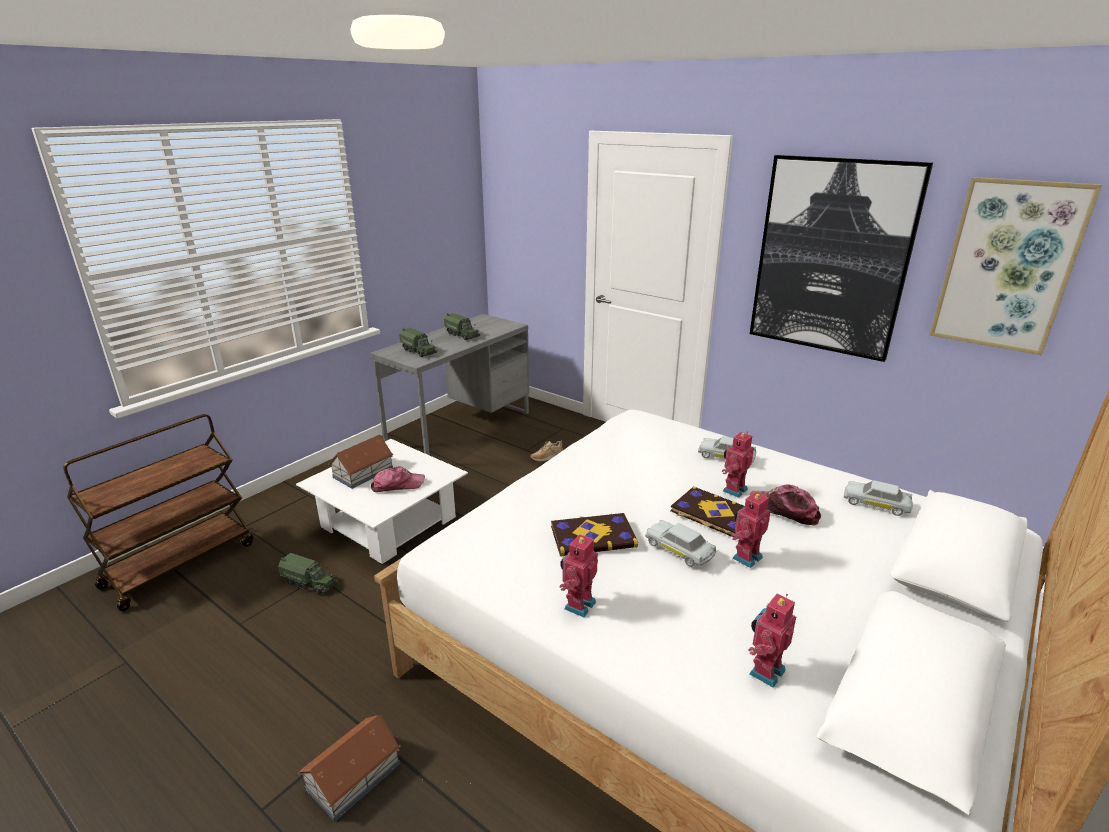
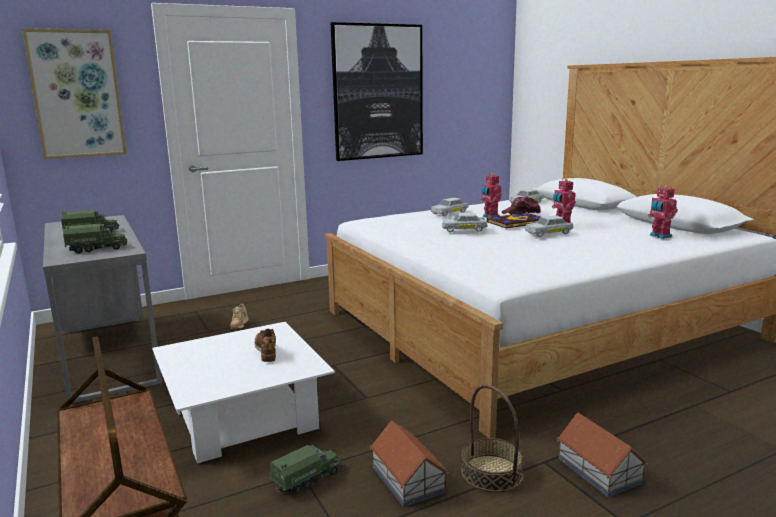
camera: 65 degrees left, 10 degrees down
(334, 689) = (492, 473): none -> basket
(364, 472) = (213, 367): toy house -> toy house (408, 478)
(397, 485) = (266, 352): cap -> brown shoe
(578, 604) = (592, 258): toy robot -> none
(593, 536) = (519, 246): book -> none
(641, 483) = (464, 229): none -> white toy car
(1007, 266) = (462, 81): picture -> picture (77, 94)

